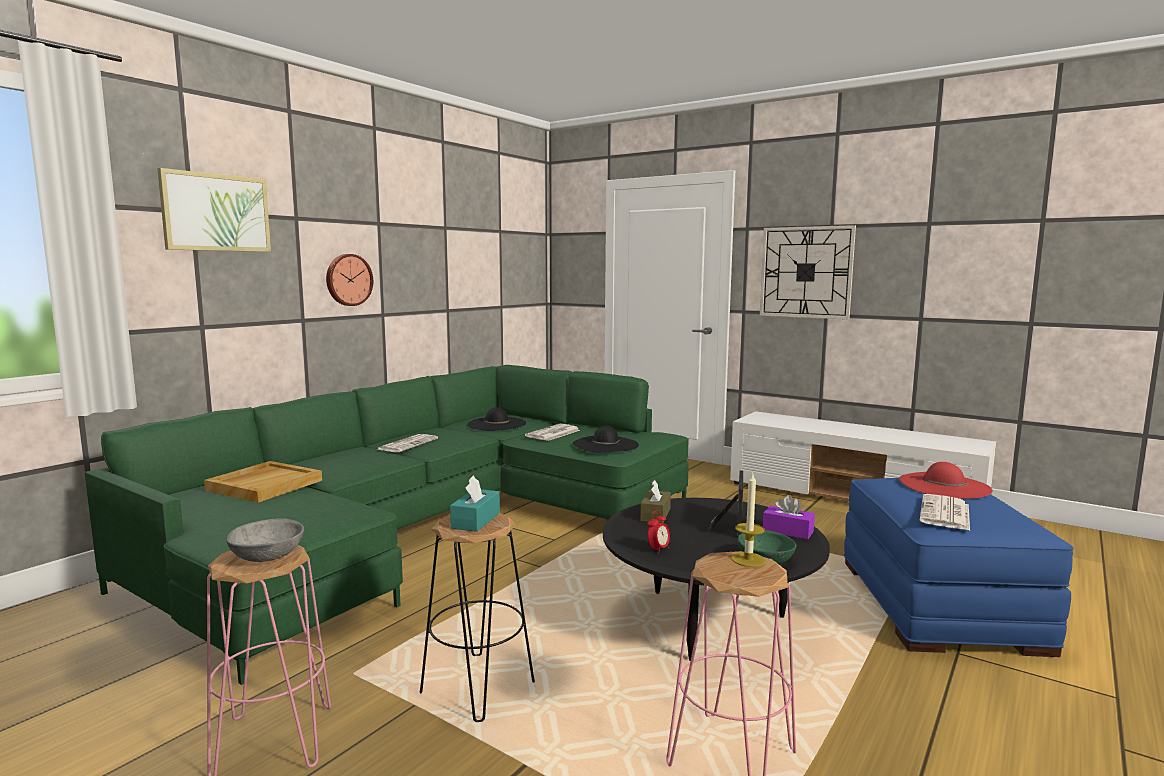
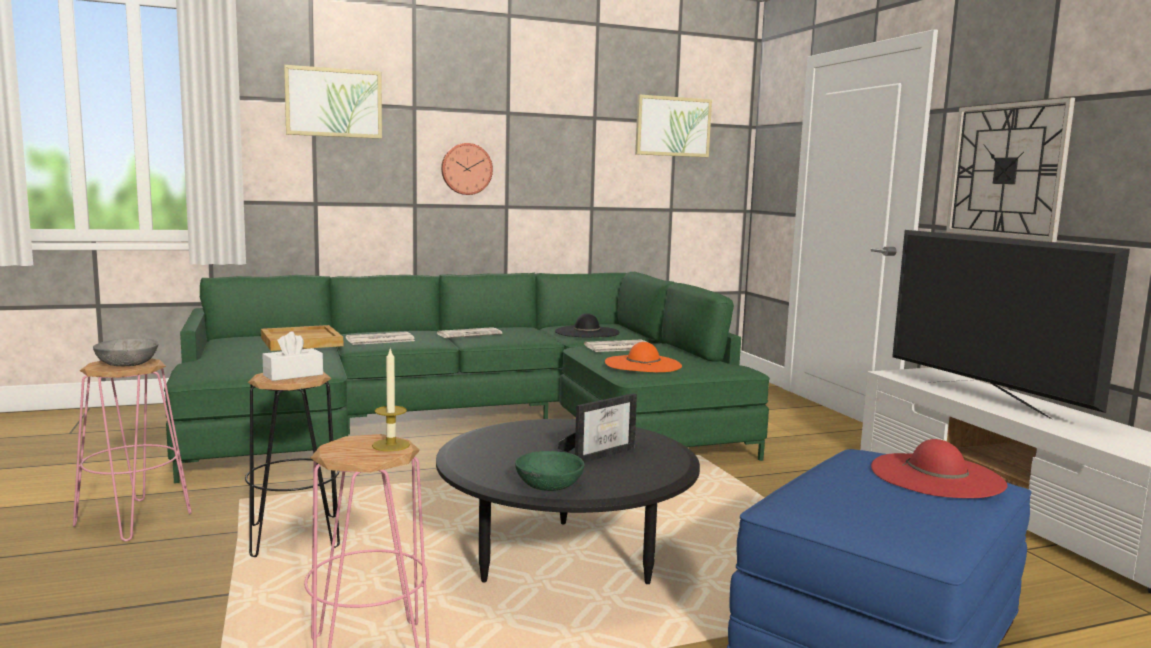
camera: 35 degrees right, 0 degrees up
(476, 520) = (293, 375): turquoise tissue box -> white tissue box
(499, 235) = (672, 126): none -> picture
(605, 444) = (643, 364): black hat -> orange hat
(655, 515) = (549, 428): brown tissue box -> none
(658, 549) = (476, 452): alarm clock -> none
(788, 531) = (643, 473): purple tissue box -> none
(827, 428) = (984, 399): none -> television
(945, 514) = (837, 497): newspaper -> newspaper (379, 340)

